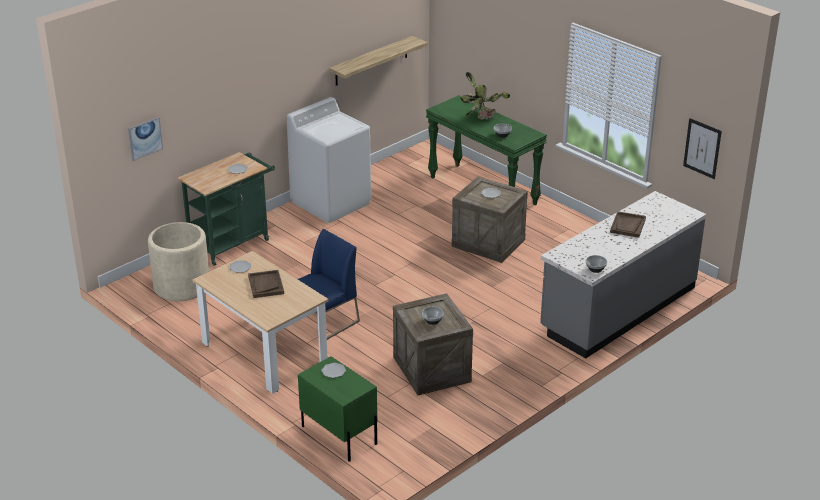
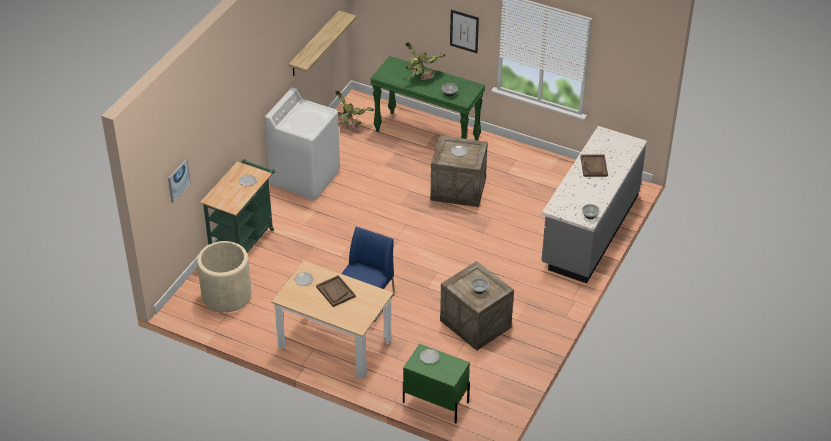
camera: 20 degrees left, 10 degrees up
(410, 168) = (352, 124): none -> potted plant
(702, 148) = (634, 87): picture -> picture (464, 31)

